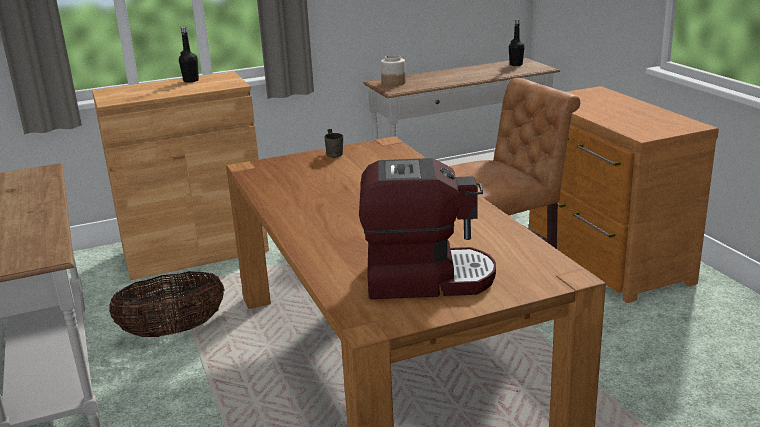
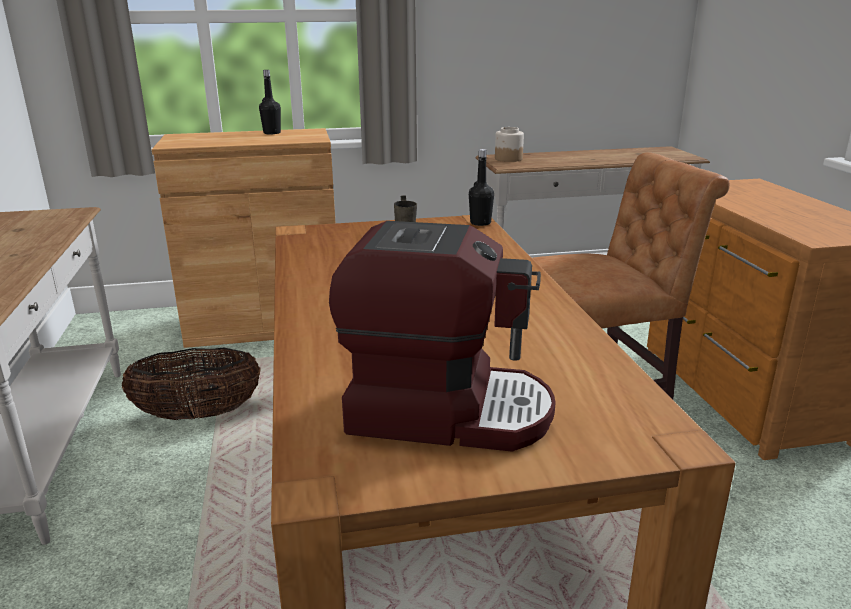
camera: 10 degrees right, 0 degrees up
(516, 65) = (657, 152): black bottle -> black bottle (480, 223)

